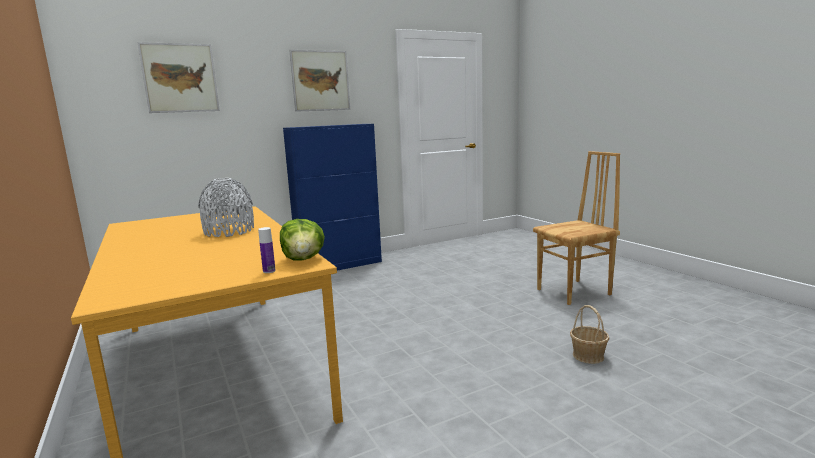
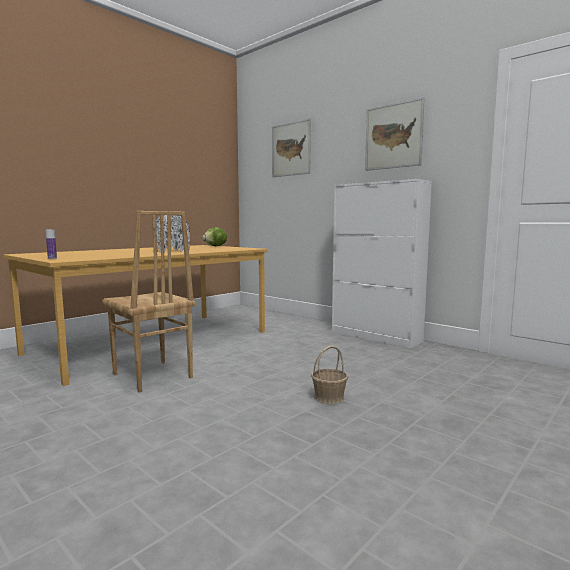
camera: 70 degrees right, 5 degrees down
(303, 259) = (76, 259): lettuce -> lettuce (215, 246)
(340, 265) = (376, 336): blue cabinet -> white cabinet
(575, 292) = (441, 490): brown chair -> brown chair (151, 376)
(588, 356) = (166, 504): basket -> basket (329, 397)

